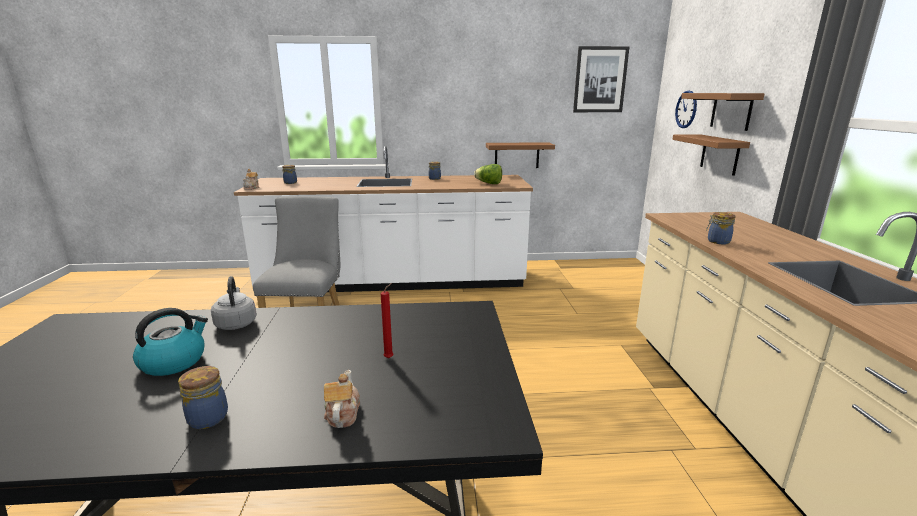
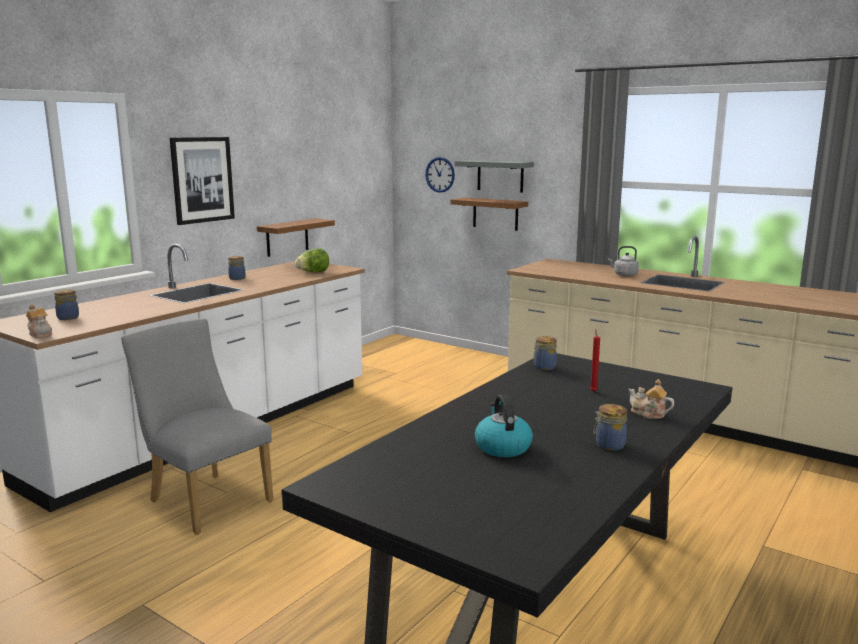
camera: 50 degrees left, 5 degrees down
(236, 323) = (456, 420): grey kettle -> grey kettle (624, 275)
(600, 80) = (349, 146): picture -> picture (202, 180)
(717, 241) = (592, 278): jar -> jar (543, 367)
(731, 111) = (500, 176): brown shelf -> grey shelf

